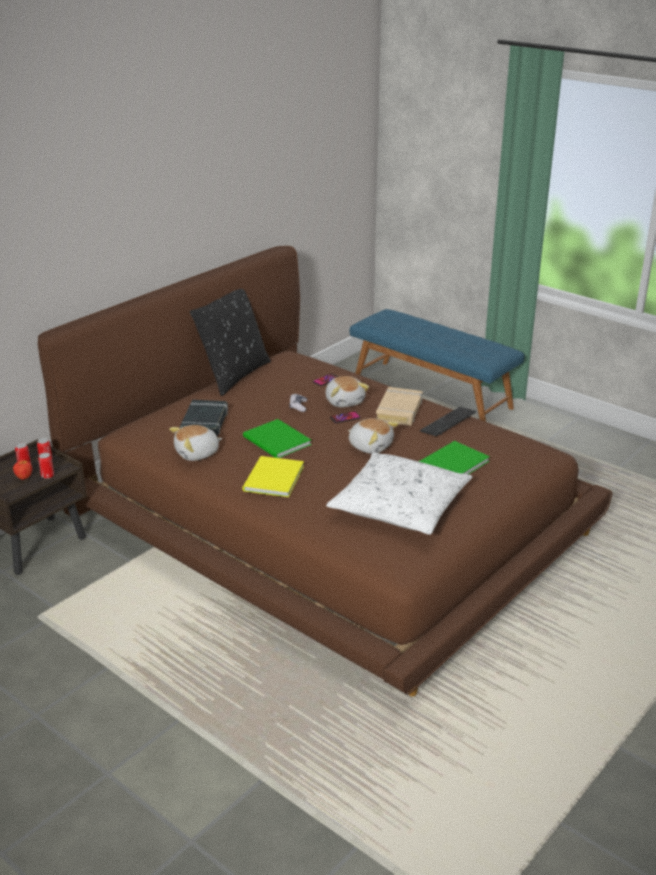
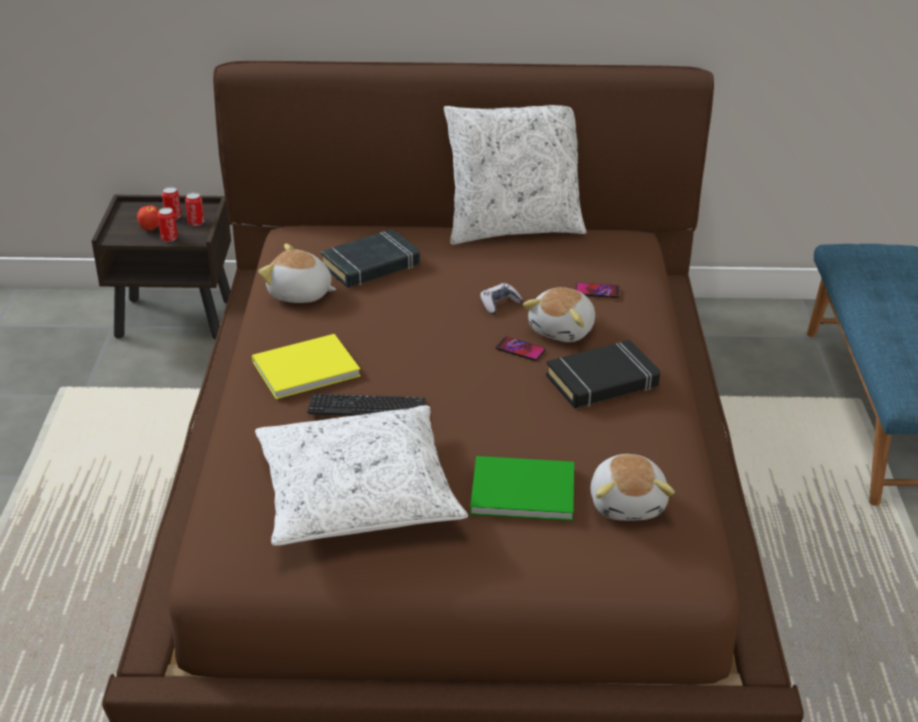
camera: 50 degrees right, 5 degrees up
(233, 375) = (513, 228): black pillow -> white pillow
(276, 442) = (392, 330): green book -> none
(370, 446) = (476, 402): plush toy -> plush toy (628, 503)
(399, 410) = (602, 381): beige book -> black book
(448, 422) = (629, 436): keyboard -> keyboard (367, 408)

